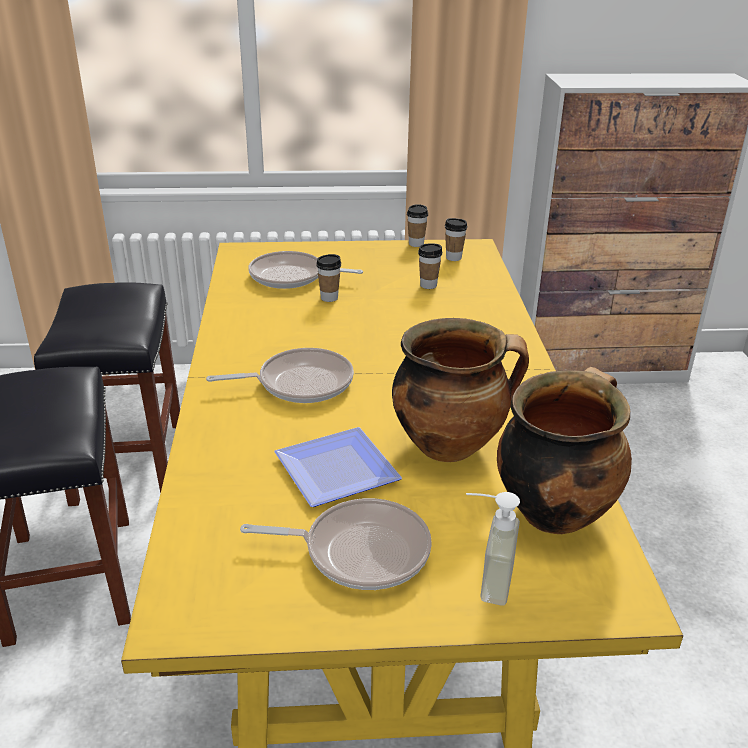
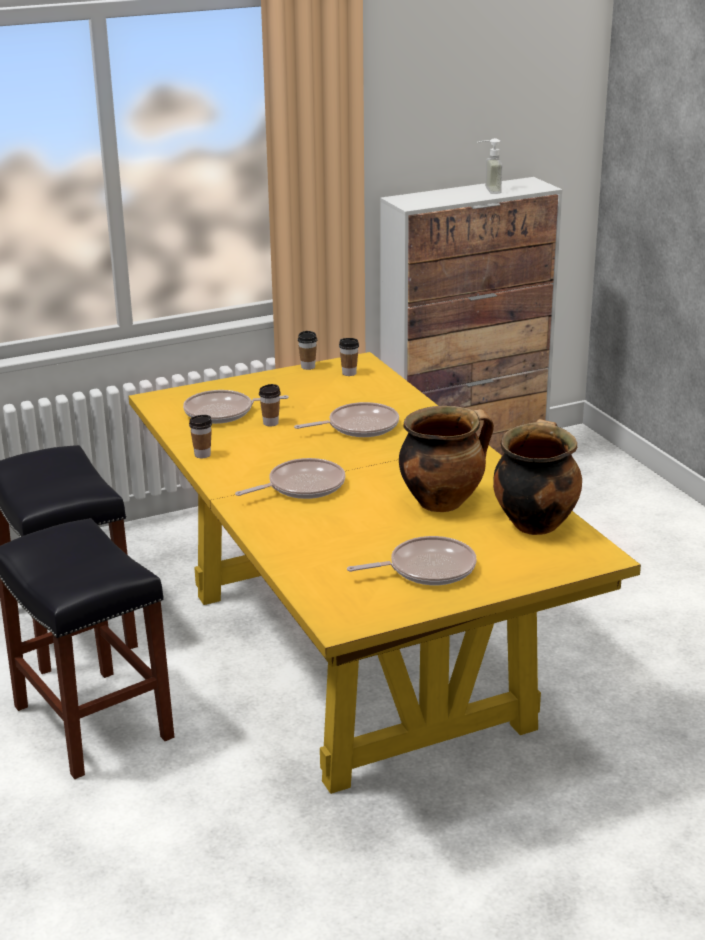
camera: 20 degrees left, 5 degrees down
(332, 469) = (372, 531): plate -> none
(420, 320) = (359, 426): none -> frying pan
(428, 285) = (345, 399): cup -> cup (202, 455)
(484, 579) = (513, 565): soap dispenser -> soap dispenser (487, 190)

